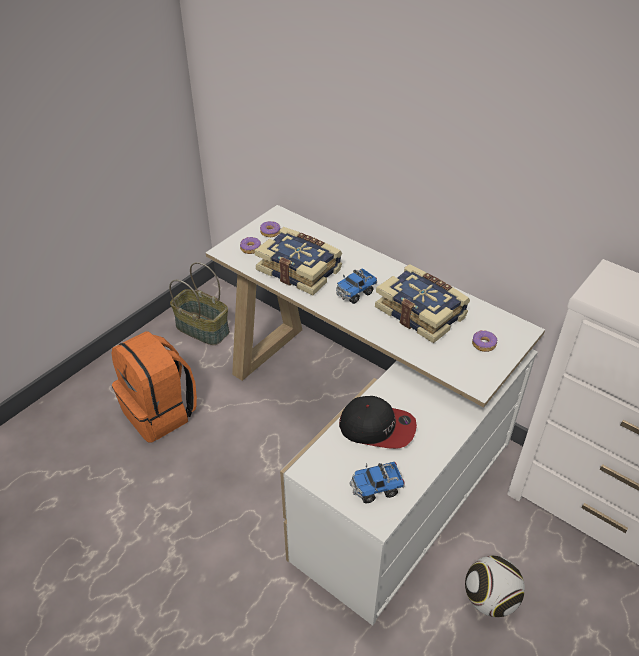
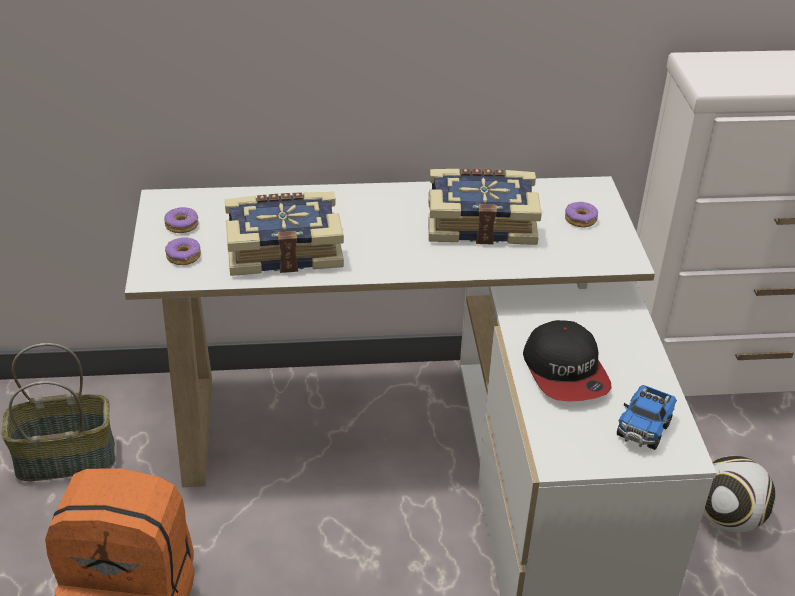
camera: 45 degrees left, 5 degrees down
(355, 293) = (384, 239): toy truck -> none
(377, 427) = (566, 372): cap -> cap turned 105 degrees clockwise

